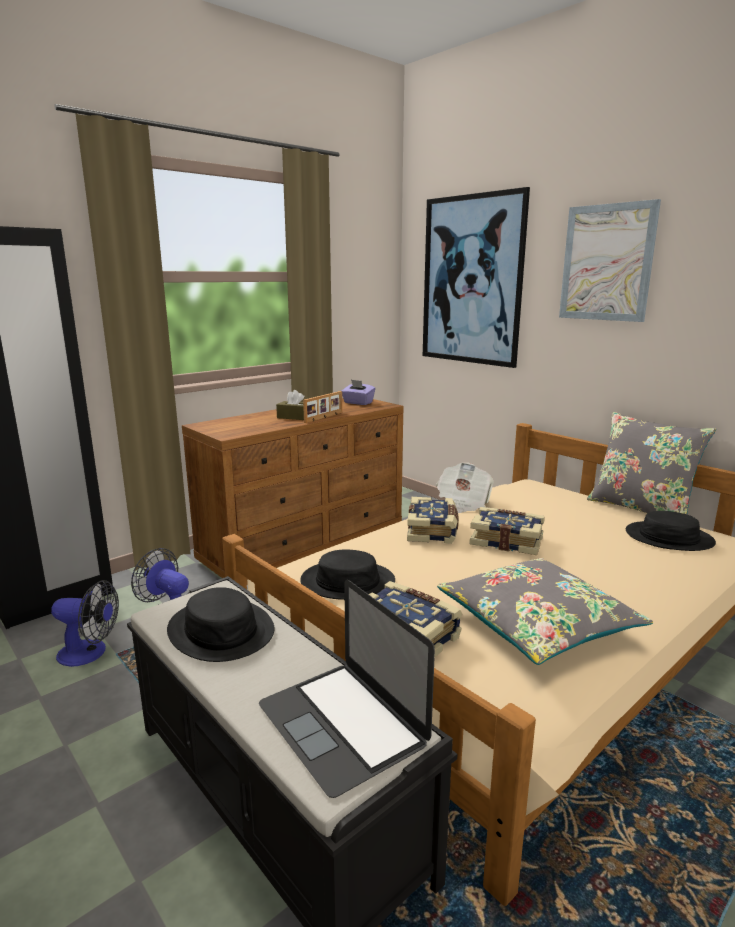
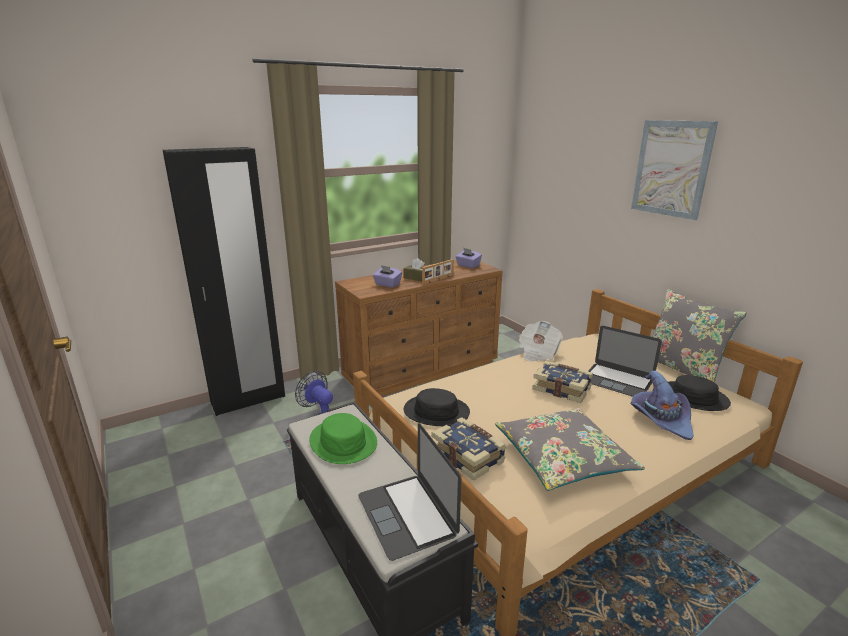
camera: 10 degrees right, 5 degrees up
(90, 653) = (267, 439): fan -> none
(221, 630) = (343, 442): black hat -> green hat
(256, 425) = (387, 284): none -> purple tissue box
(433, 530) = (508, 375): book -> none
(471, 281) = (566, 170): picture -> none
(571, 526) = (617, 380): none -> laptop
(641, 565) = (661, 418): none -> purple hat

